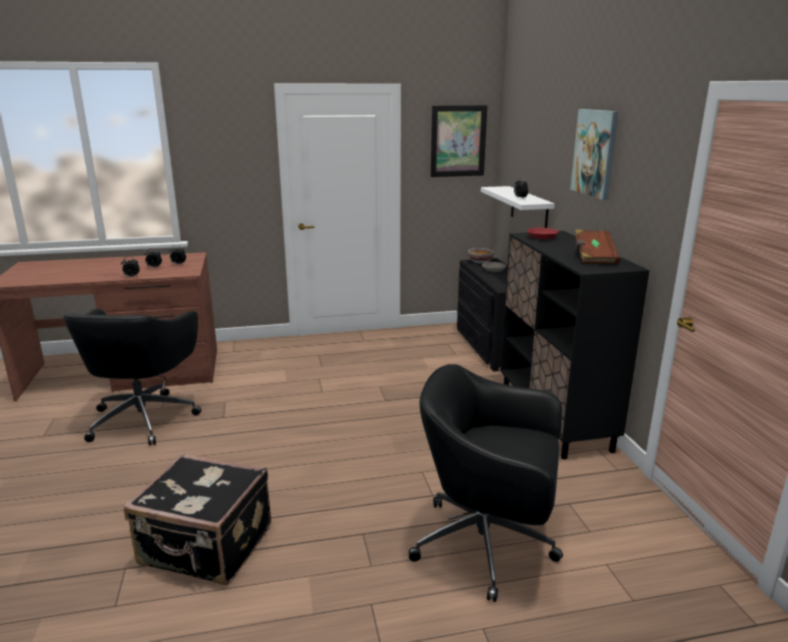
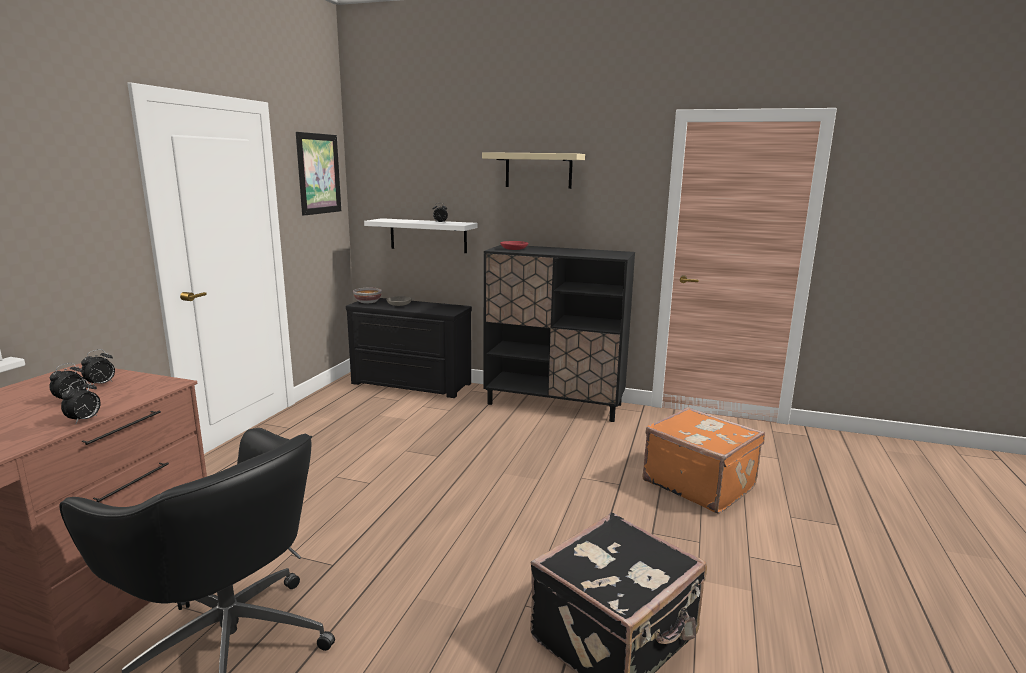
camera: 60 degrees left, 5 degrees down
(487, 544) = (699, 484): black office chair -> orange suitcase
(593, 258) = (590, 252): brown book -> none
(595, 153) = (538, 170): picture -> beige shelf

